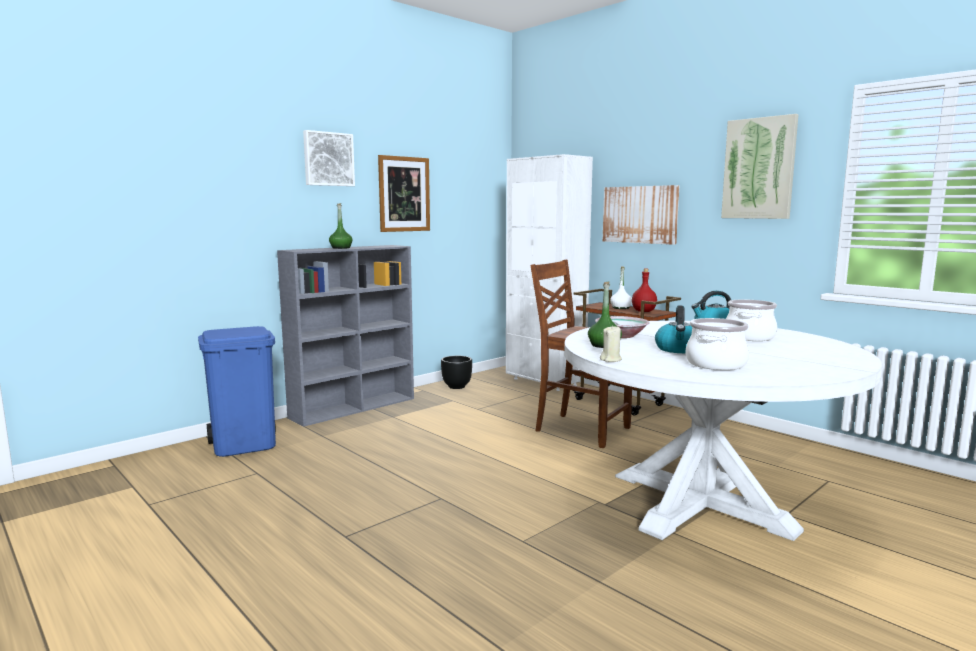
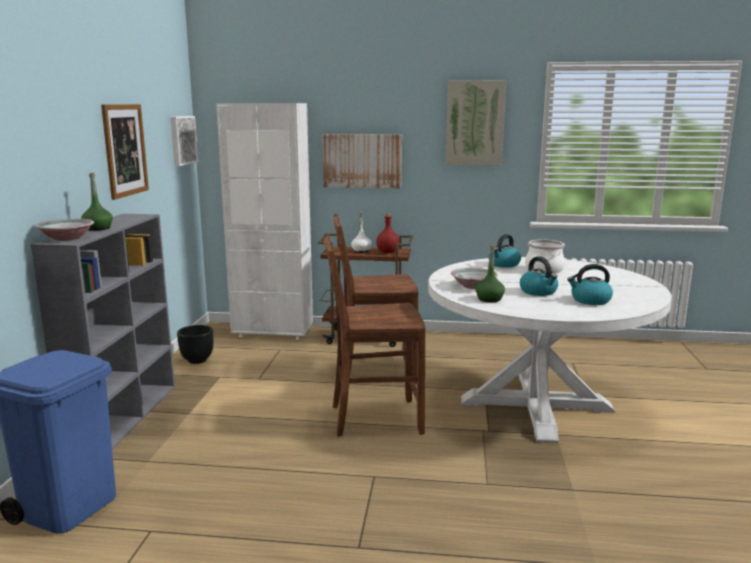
camera: 40 degrees left, 5 degrees up
(303, 249) = (66, 238): none -> bowl
(328, 159) = (61, 114): picture -> picture (182, 140)
(516, 460) = (374, 418): none -> brown chair
(611, 360) = (530, 313): beige candle -> none
(716, 364) = (590, 300): cooking pot -> kettle

